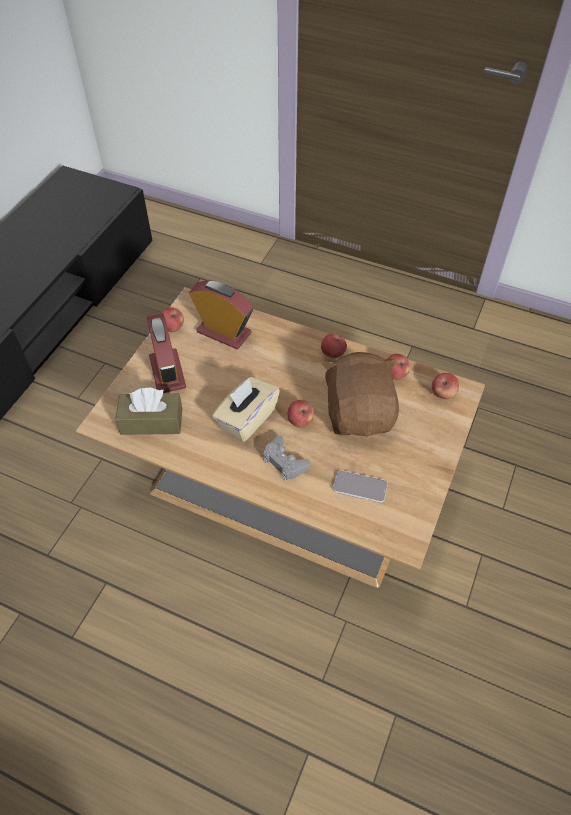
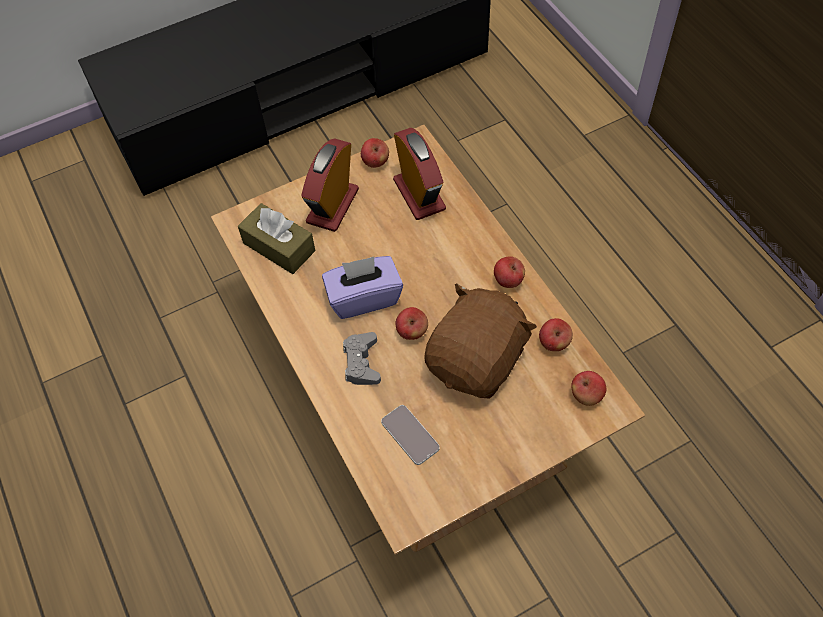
camera: 40 degrees right, 5 degrees up
(246, 419) = (364, 297): beige tissue box -> purple tissue box

